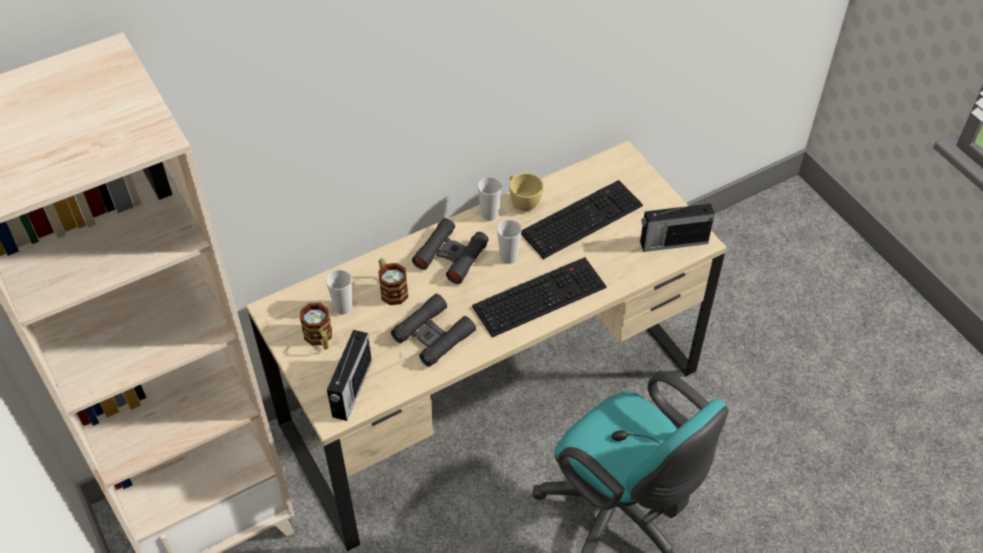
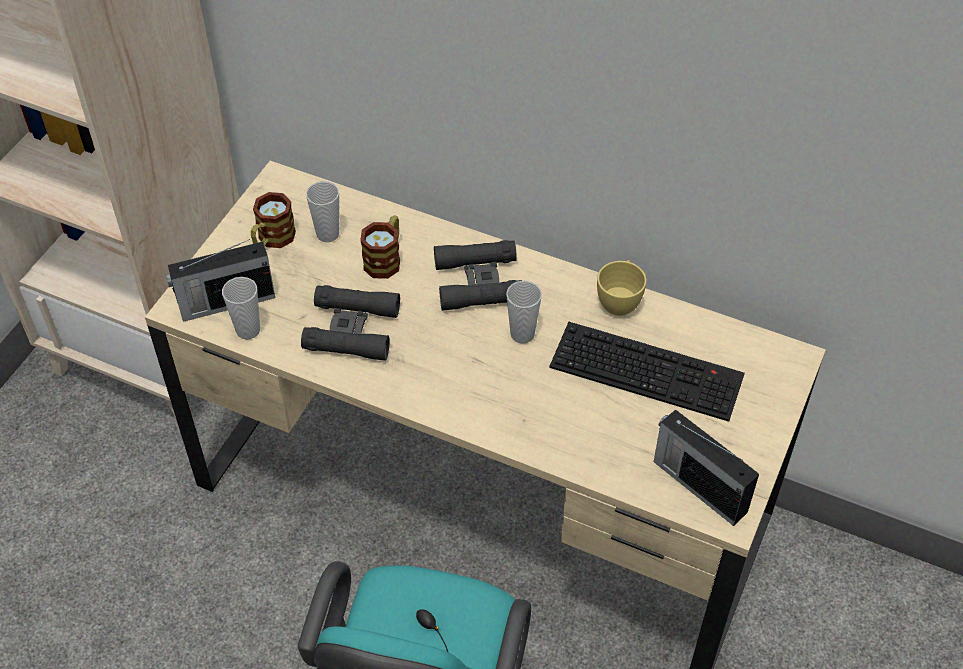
camera: 55 degrees right, 0 degrees up
(489, 214) = (570, 282): cup -> cup (248, 330)
(540, 295) = (491, 394): keyboard -> none

